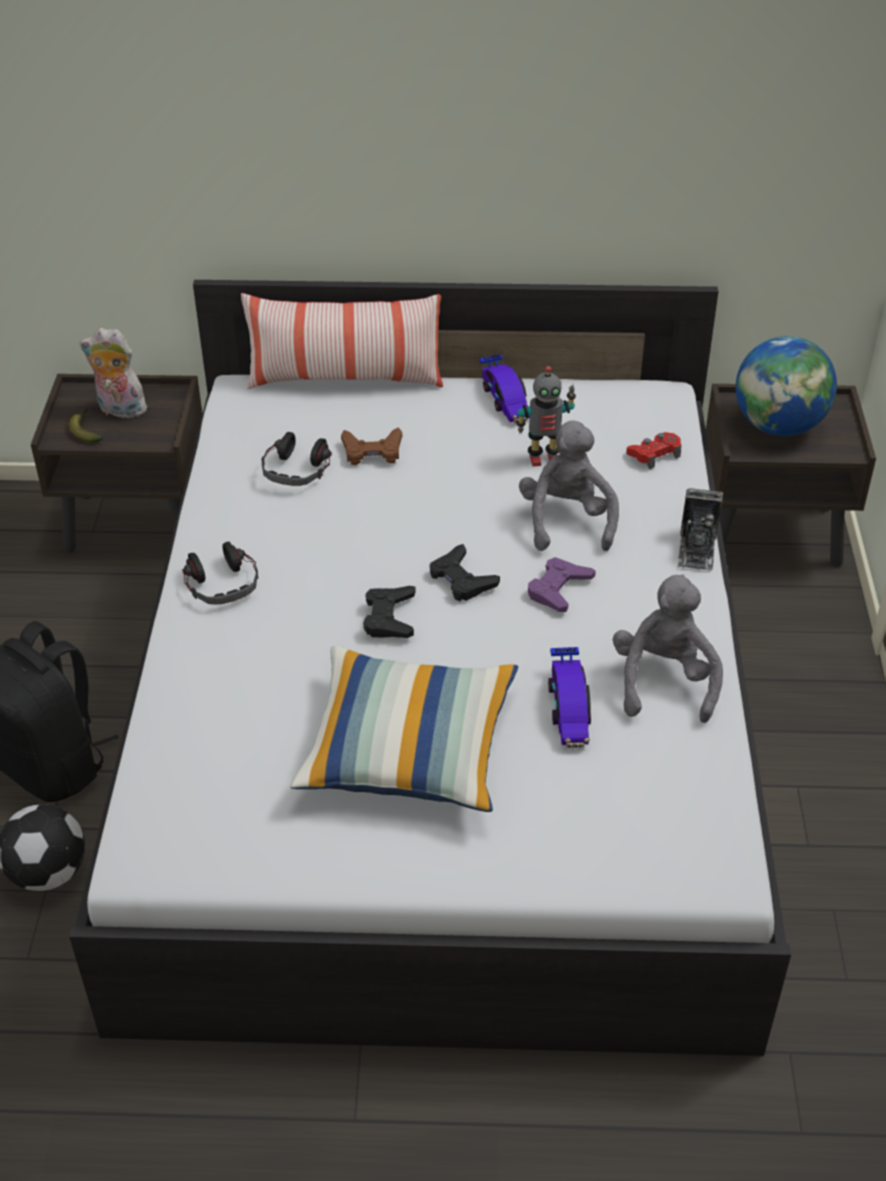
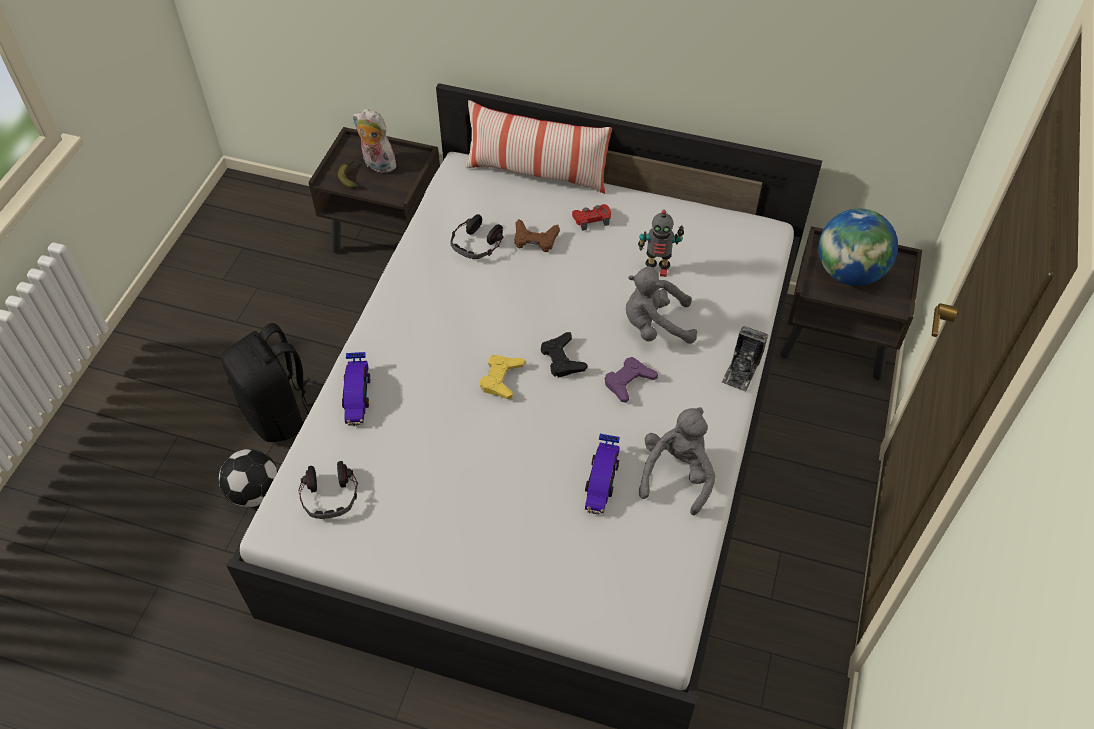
camera: 15 degrees right, 10 degrees up
(222, 583) = (398, 326): headphones -> headphones (330, 495)
(389, 617) = (501, 379): black game controller -> yellow game controller
(409, 748) = (480, 486): pillow -> none
(505, 399) = (646, 213): toy car -> toy car (357, 395)
(567, 520) = (655, 326): grey plush toy -> grey plush toy turned 105 degrees counterclockwise
(654, 454) = (740, 283): red game controller -> red game controller (592, 219)

